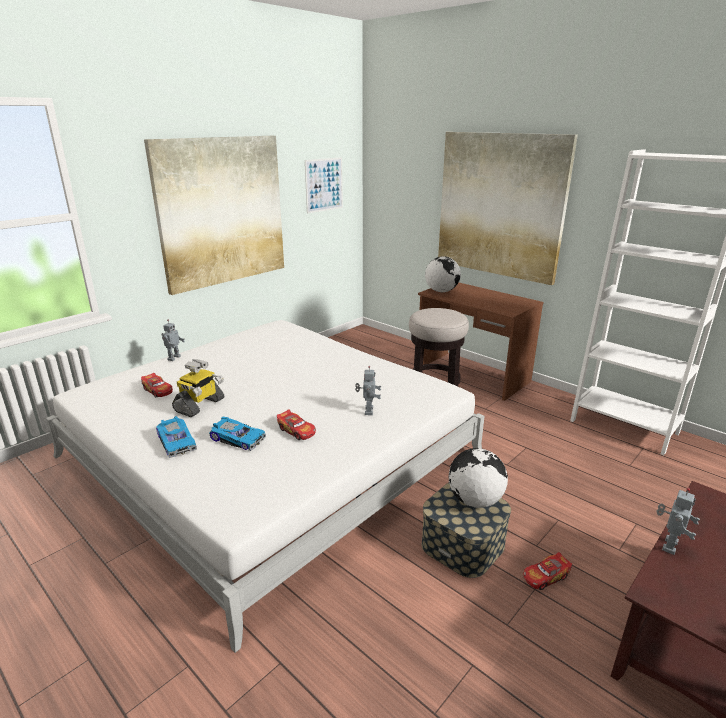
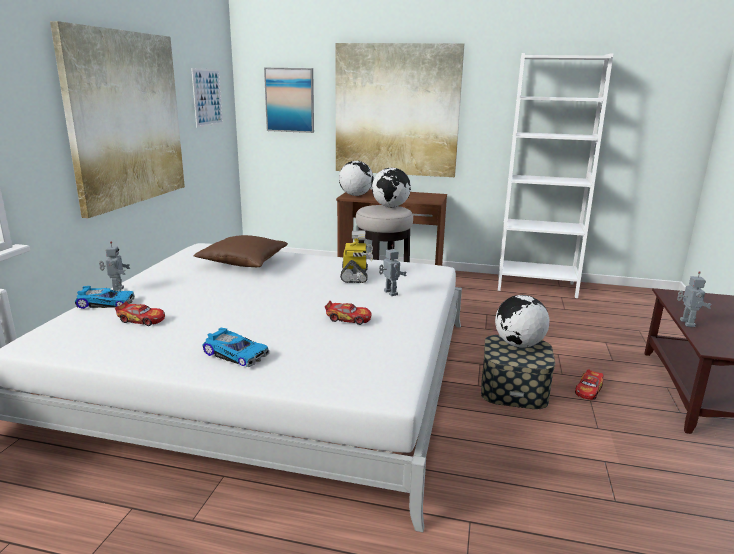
camera: 30 degrees left, 5 degrees down
(200, 405) = (217, 321): toy robot -> toy robot (355, 276)
(238, 438) = (300, 336): toy car -> toy car (106, 303)
(287, 348) = (243, 262): none -> brown pillow
(405, 187) = (290, 100): none -> picture
(447, 313) = (390, 207): none -> globe

